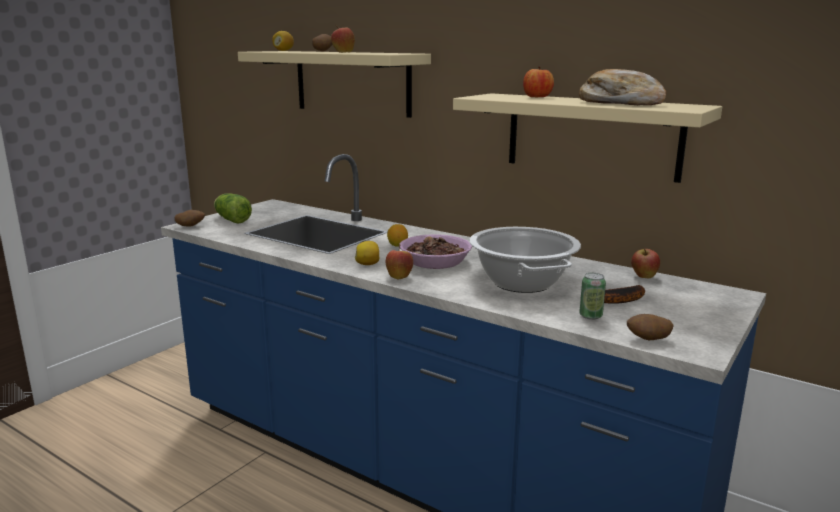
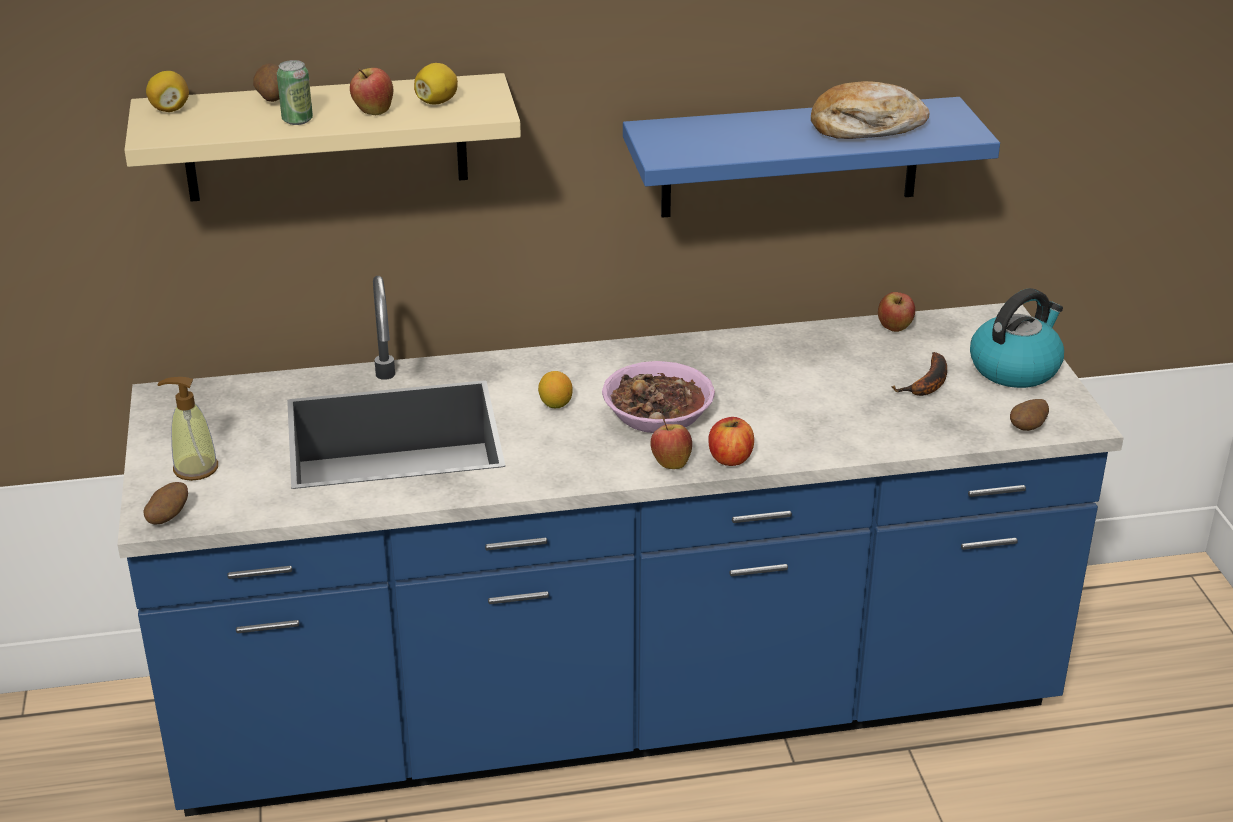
camera: 45 degrees left, 15 degrees up
(231, 219) = (195, 468): lettuce -> soap dispenser
(368, 264) = (594, 460): lemon -> lemon (437, 102)
(522, 282) = (806, 402): cooking pot -> none
(537, 97) = (725, 125): apple -> apple (730, 458)
(590, 316) = (942, 421): can -> can (297, 120)
(592, 136) = (790, 157): beige shelf -> blue shelf
(698, 314) = (1015, 368): none -> kettle

